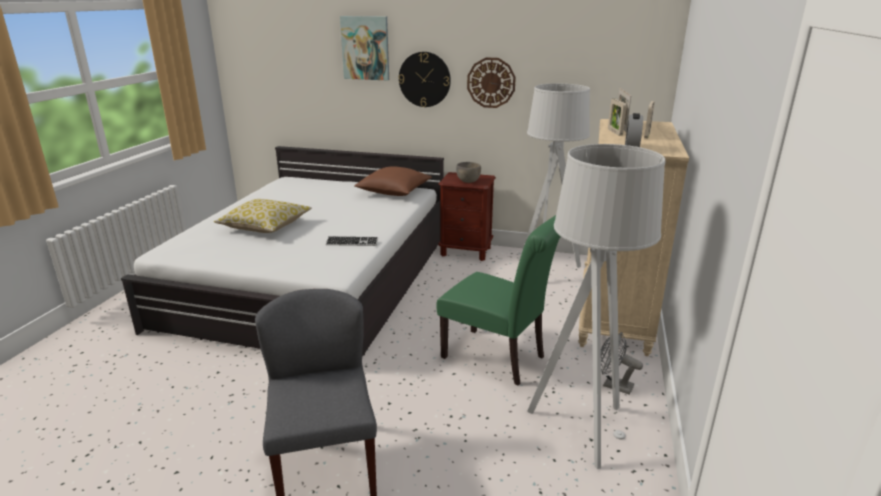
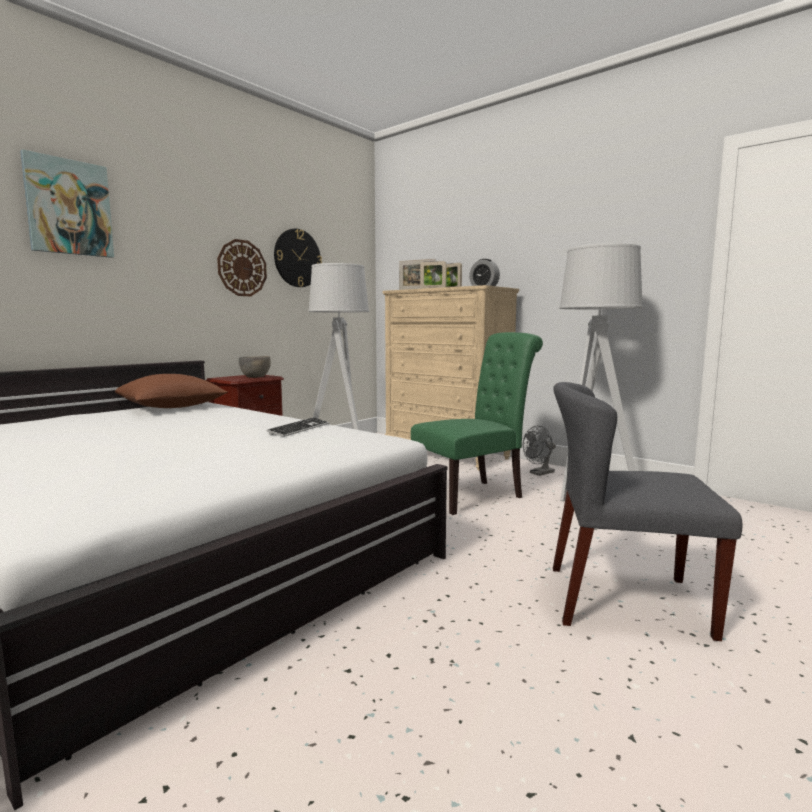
camera: 65 degrees left, 15 degrees down
(266, 226) = (132, 453): pillow -> none
(424, 79) = (164, 260): wall clock -> wall clock (297, 258)

